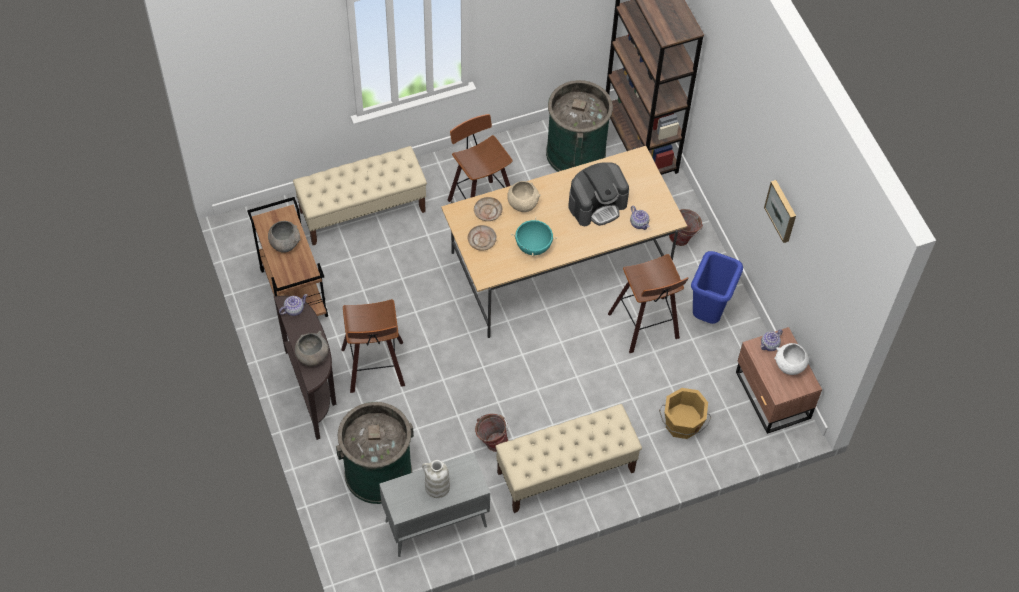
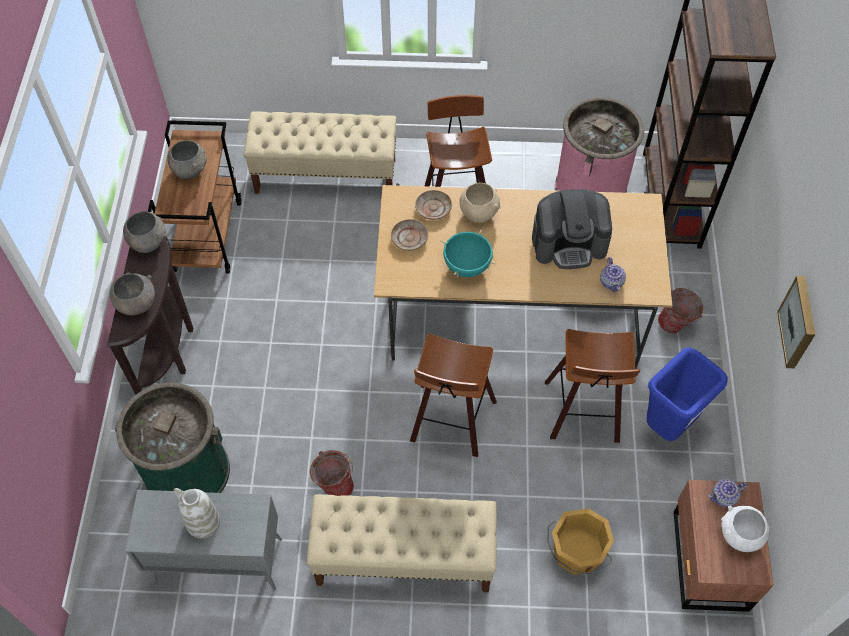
camera: 25 degrees right, 0 degrees up
(294, 309) = (148, 243): teapot -> grey bowl
(375, 369) = (248, 350): stool -> stool (451, 423)
(575, 153) = (590, 189): green trash can -> pink trash can

